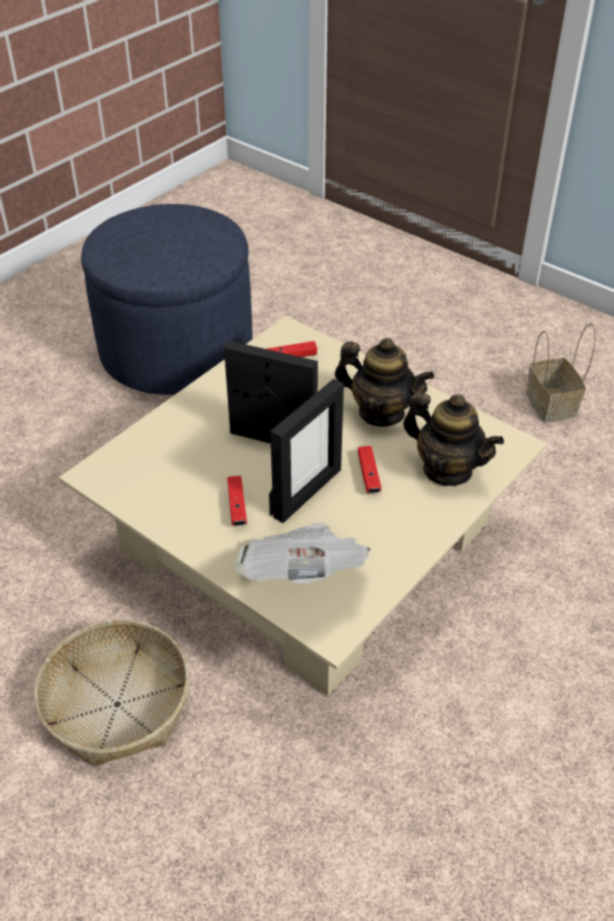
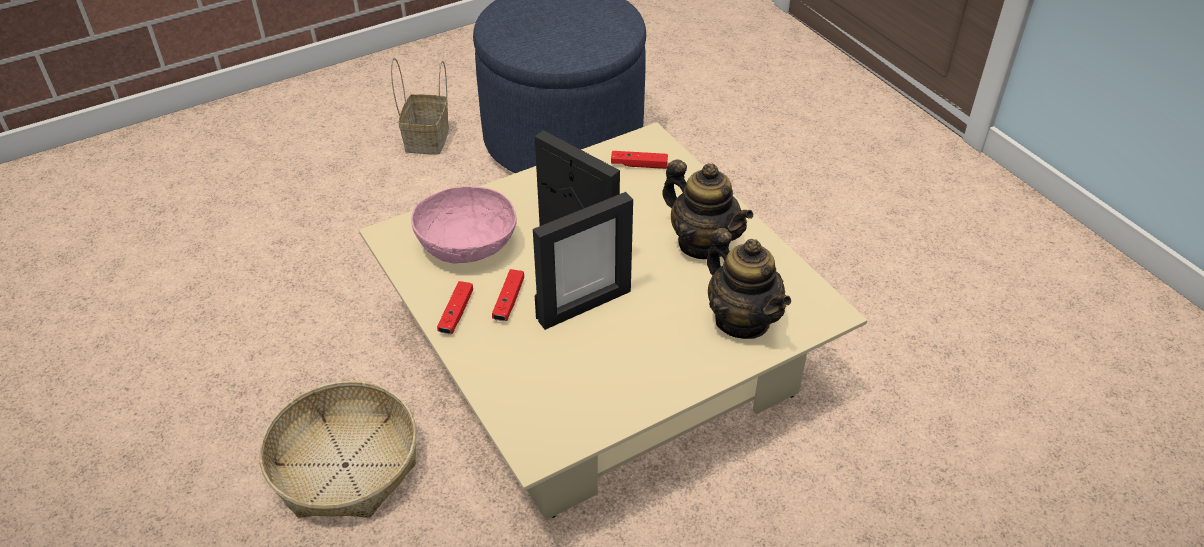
camera: 20 degrees right, 0 degrees up
(172, 465) = (467, 245): none -> pink bowl
(302, 575) = (537, 387): newspaper -> none
(368, 475) = (656, 304): red game controller -> red game controller (456, 313)
(552, 405) = (935, 286): basket -> basket (428, 140)

